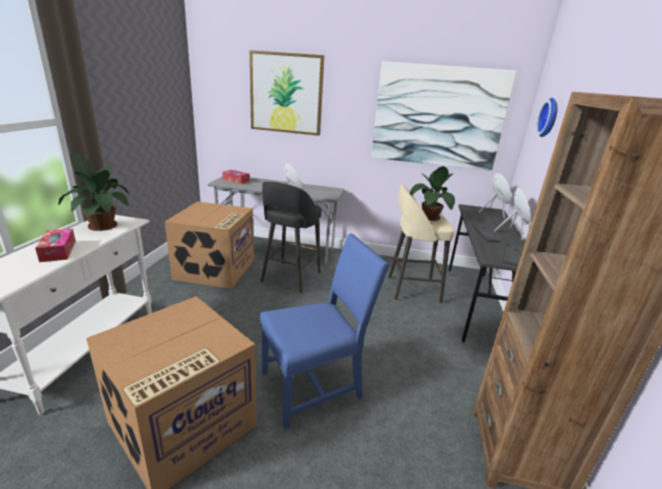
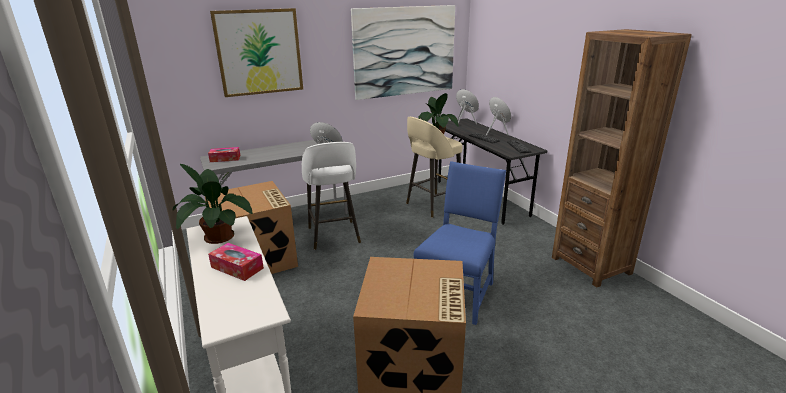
camera: 35 degrees left, 0 degrees up
(290, 277) = (334, 236): black stool -> white stool
(550, 118) = (499, 40): wall clock -> none

